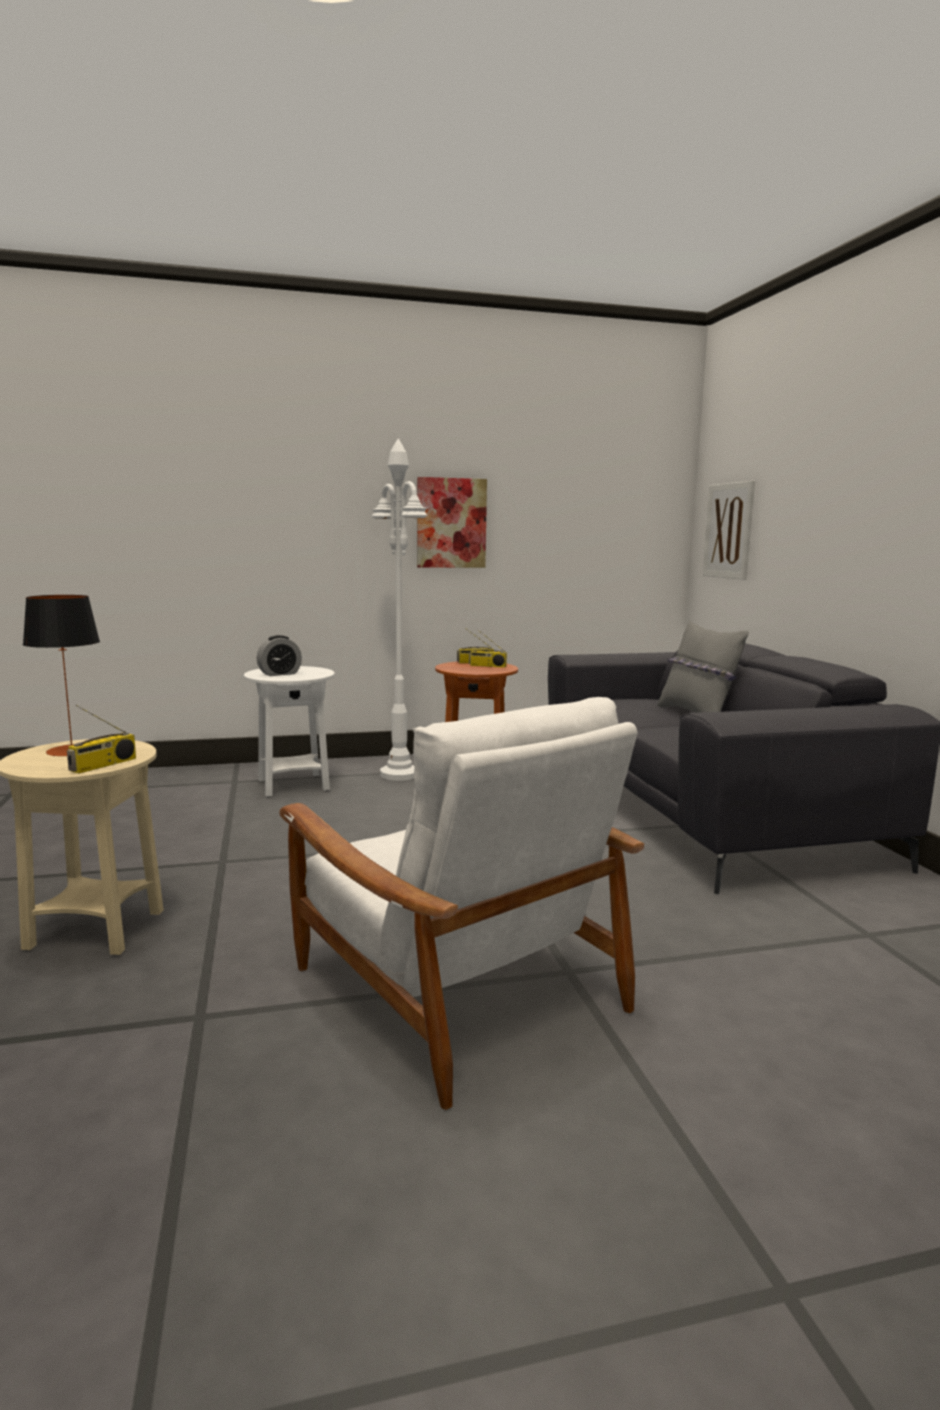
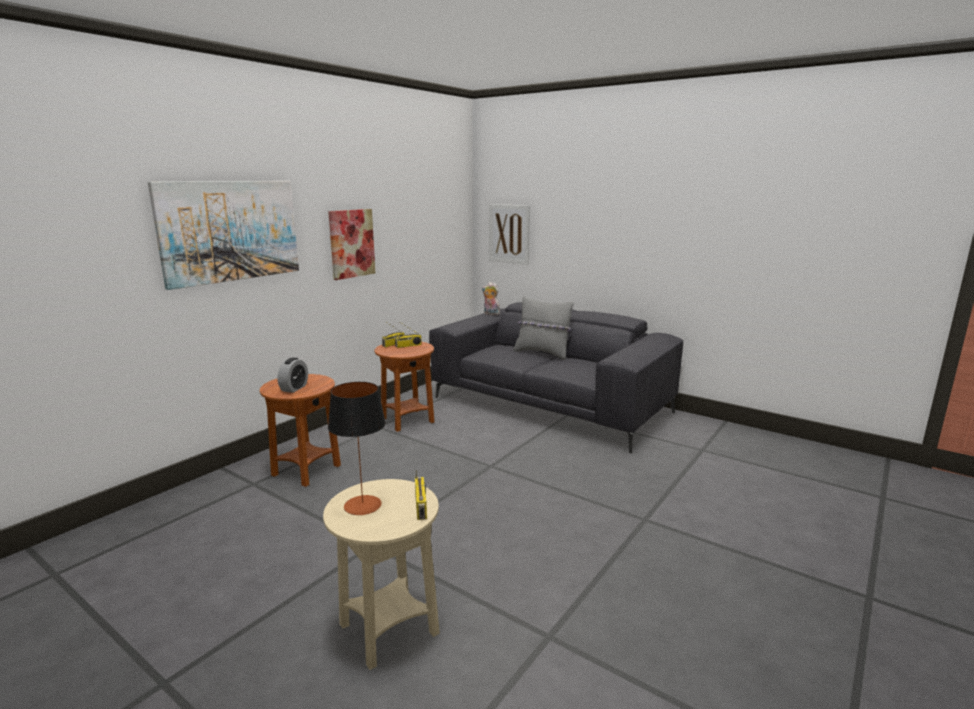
camera: 40 degrees left, 5 degrees up
(276, 489) = (230, 231): none -> picture
(293, 785) = (306, 471): white side table -> brown side table
(399, 774) = (362, 437): white floor lamp -> none
(454, 986) = (619, 552): white armchair -> none
(668, 653) = (490, 314): none -> plush toy

